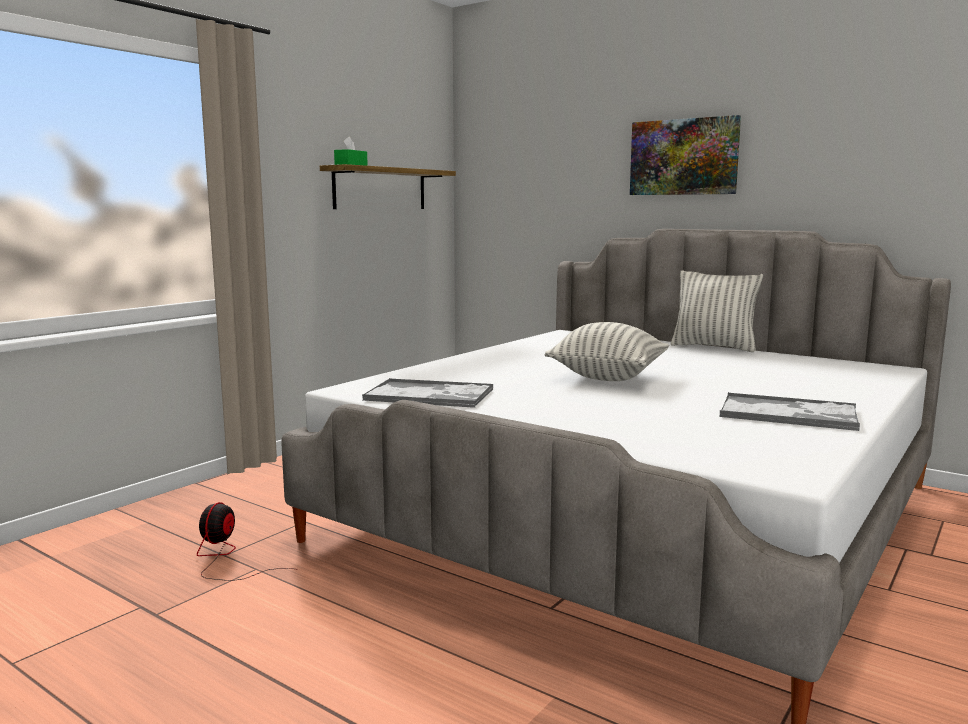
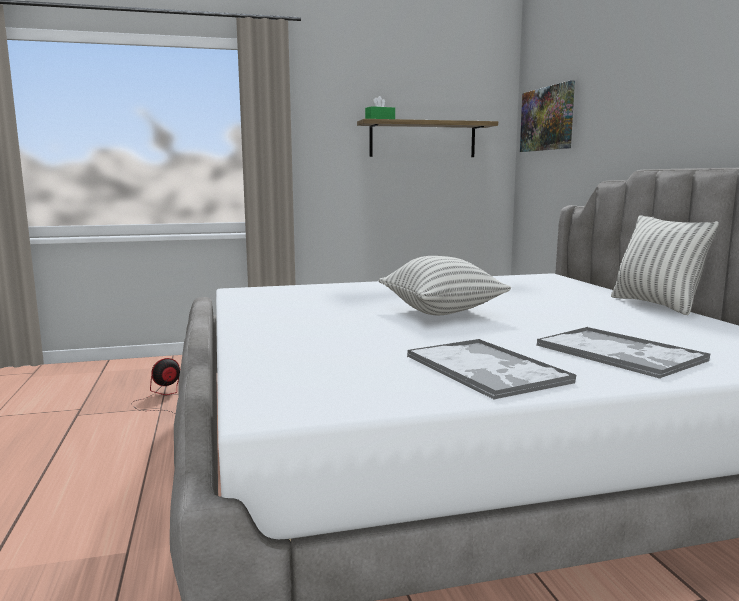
camera: 40 degrees right, 0 degrees up
(430, 395) = (270, 301): tray -> tray (620, 353)
(683, 157) = (674, 86): picture -> picture (547, 119)

